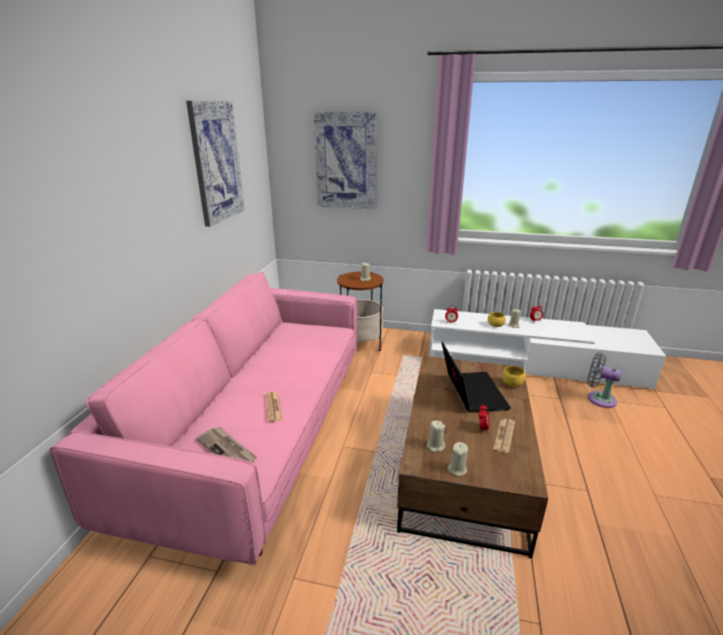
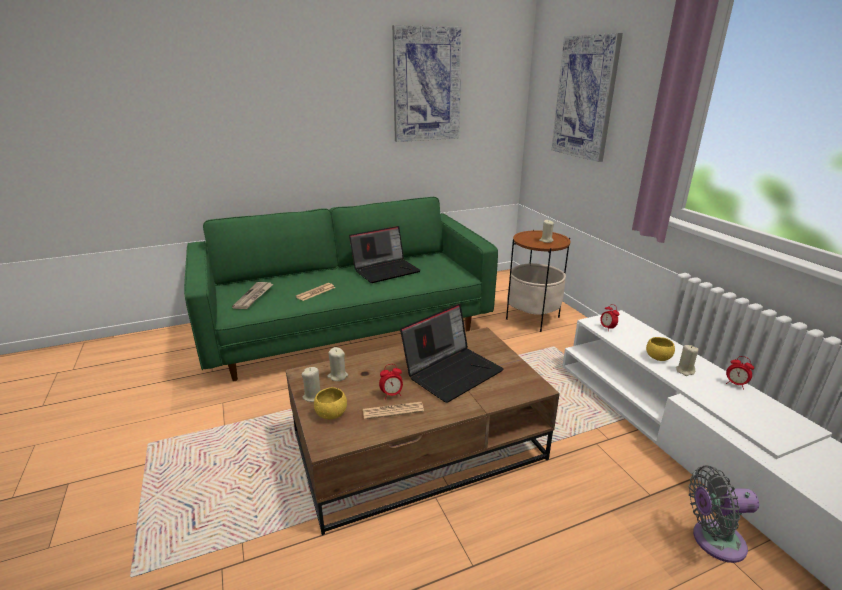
camera: 55 degrees right, 0 degrees up
(257, 435) = (346, 328): pink sofa -> green sofa
(278, 356) = (386, 270): none -> laptop
(512, 384) = (505, 393): yellow bowl -> yellow bowl (331, 414)
(598, 398) = (713, 540): grey fan -> grey fan turned 90 degrees counterclockwise

